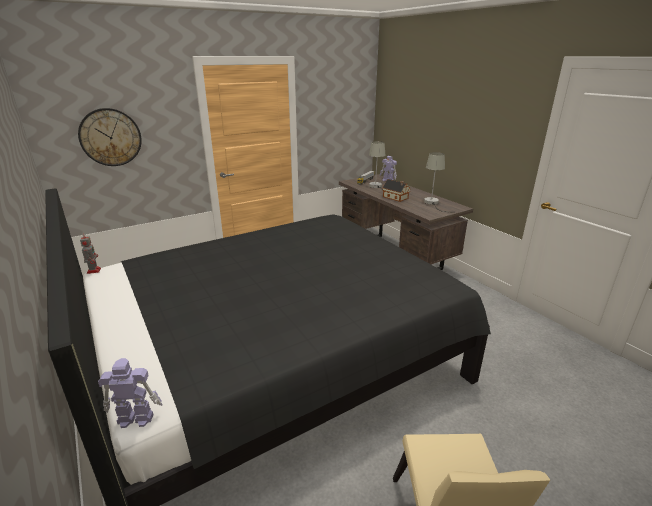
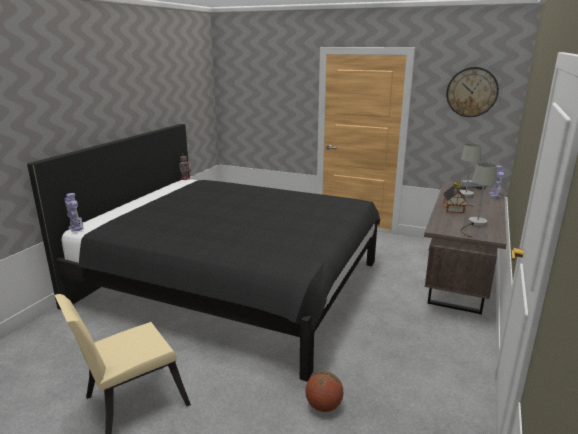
camera: 55 degrees right, 5 degrees down
(110, 137) = (256, 102): wall clock -> wall clock (472, 92)
(513, 386) = (323, 406): none -> basketball

